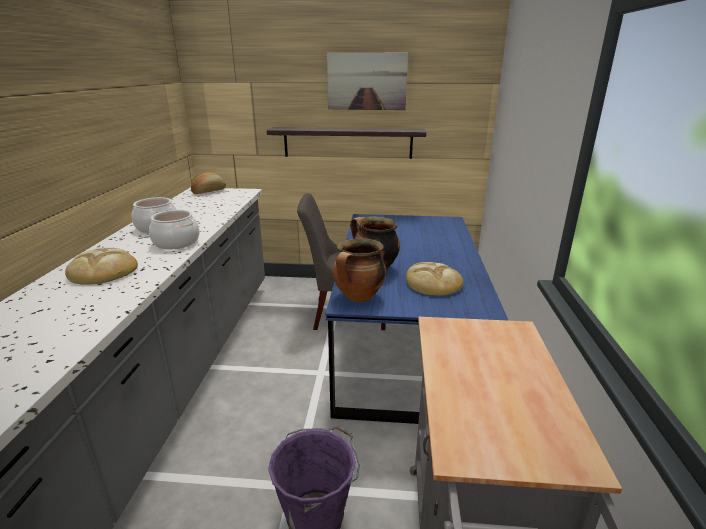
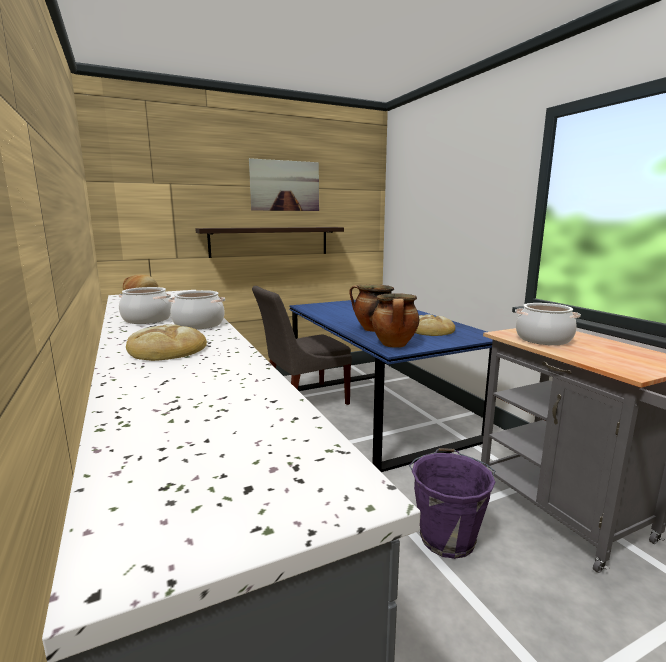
camera: 30 degrees left, 10 degrees down
(466, 351) = (543, 339): none -> cooking pot

